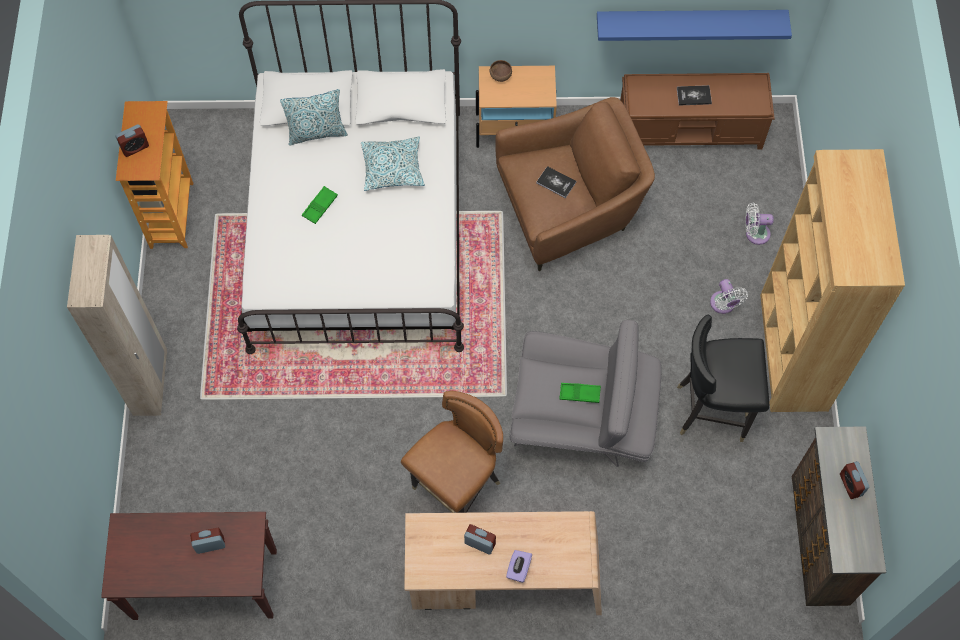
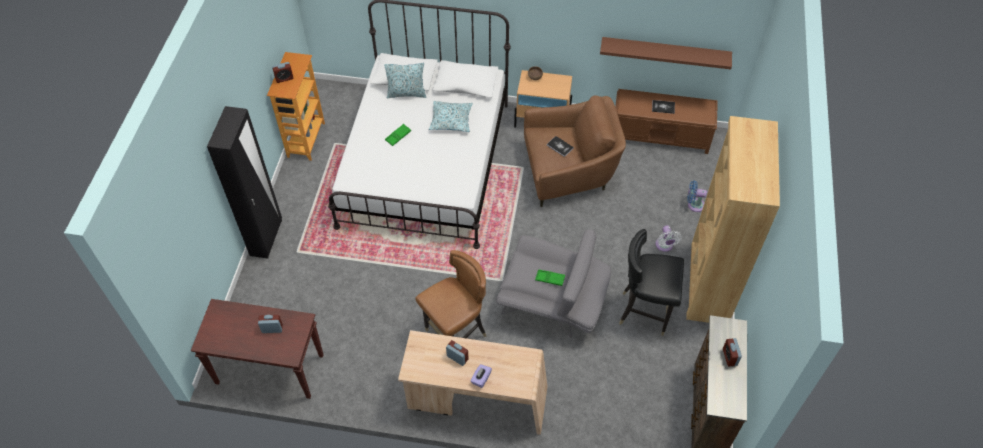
camera: 10 degrees right, 10 degrees down
(151, 383) = (266, 238): beige wardrobe -> black wardrobe
(690, 20) = (665, 52): blue shelf -> brown shelf
(755, 233) = (694, 204): white fan -> blue fan

